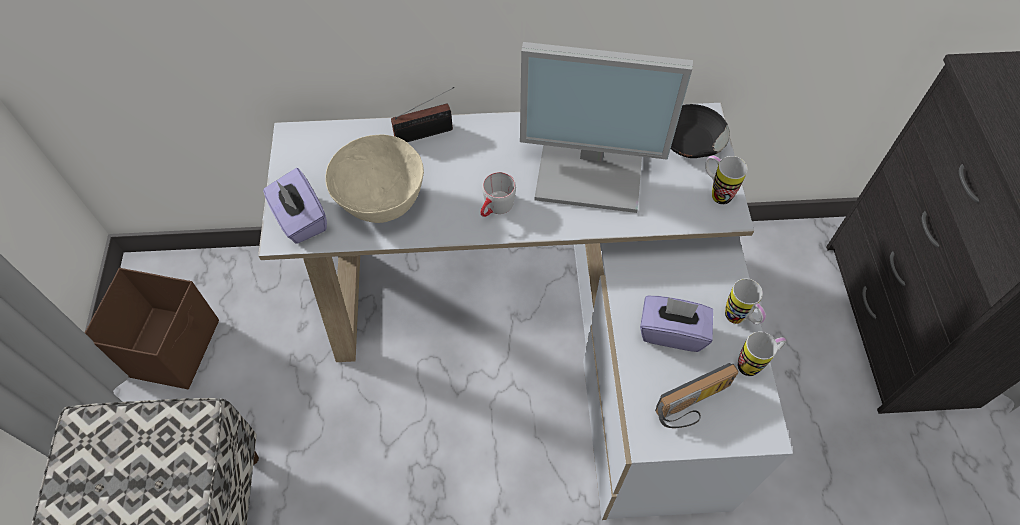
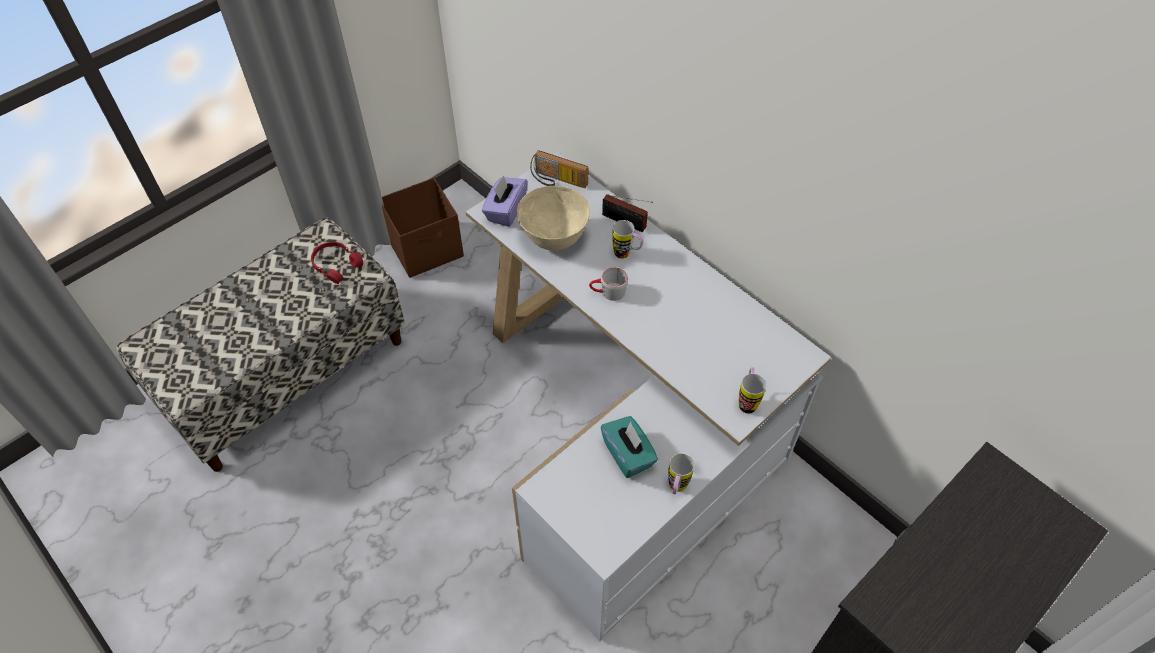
camera: 50 degrees right, 5 degrees down
(142, 444) = (336, 264): none -> red headphones
(592, 168) = (691, 321): monitor -> none
(672, 332) = (628, 455): purple tissue box -> turquoise tissue box
(690, 140) = (776, 359): black bowl -> none
(694, 406) = (585, 501): radio -> radio (557, 181)
(754, 364) = (650, 518): mug -> mug (626, 255)

